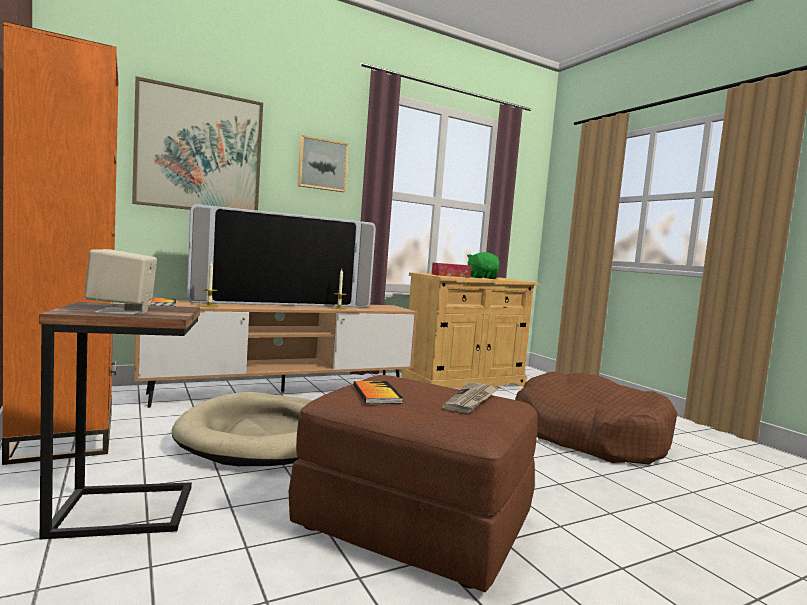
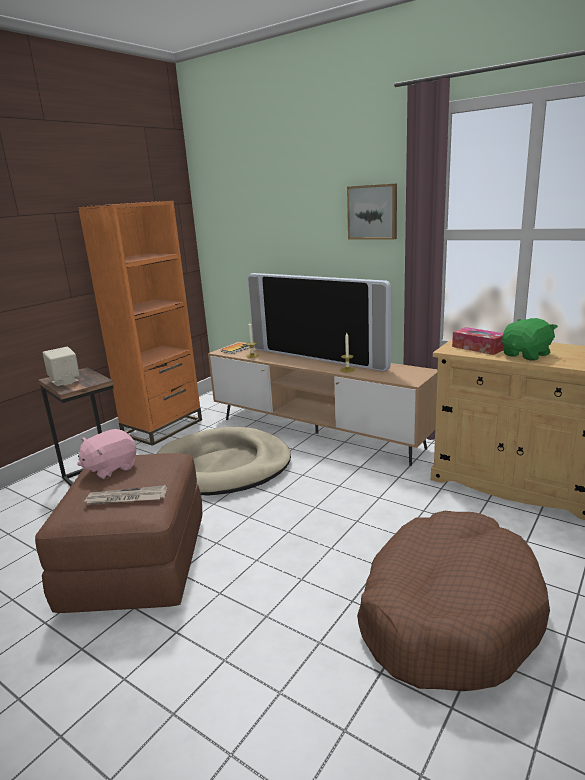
camera: 65 degrees right, 15 degrees up
(199, 151) = (275, 220): picture -> none
(376, 394) = (110, 468): book -> pink plush toy

